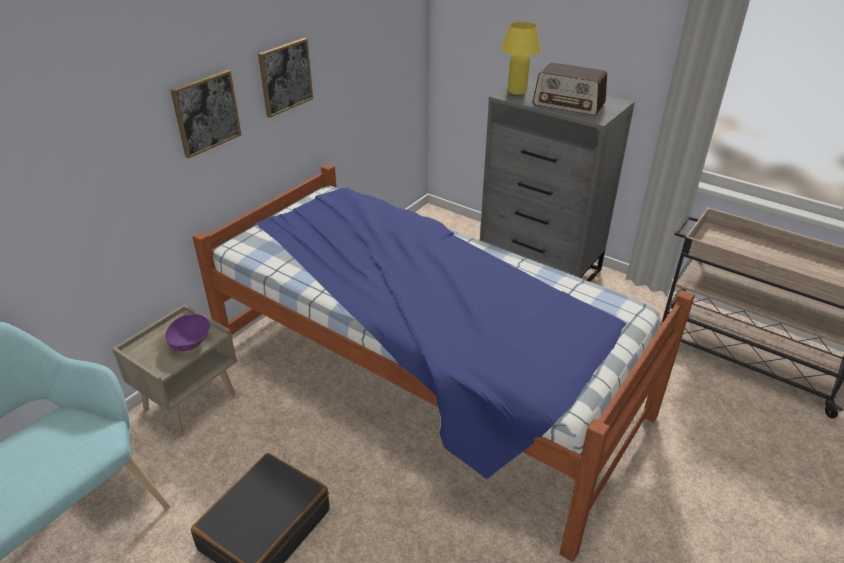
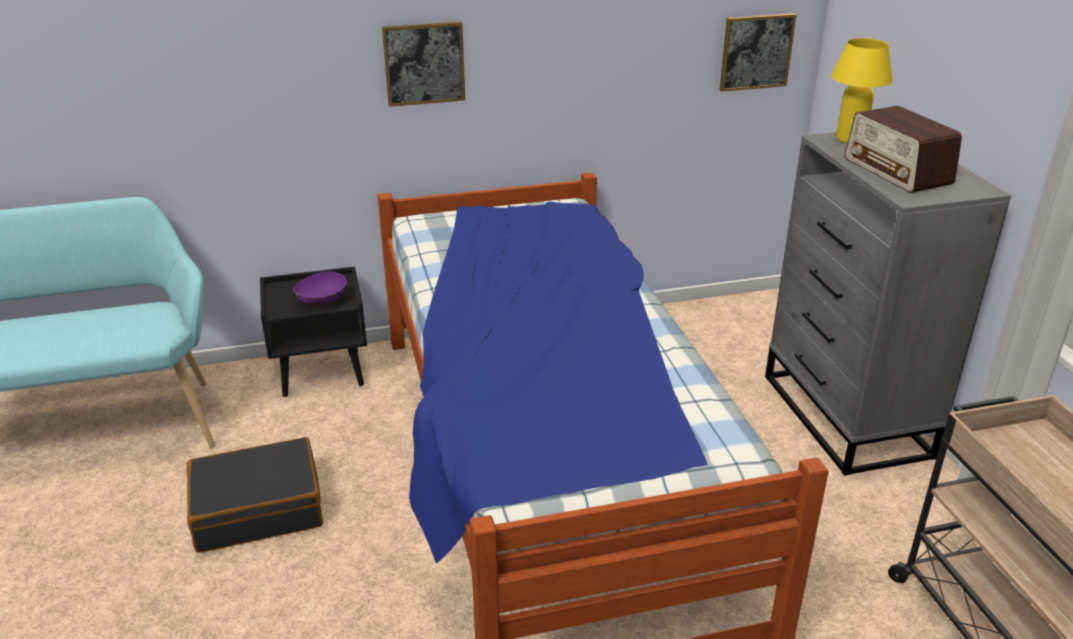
camera: 40 degrees right, 5 degrees down
(190, 401) = (322, 372): beige nightstand -> black nightstand
(285, 77) = (546, 48): picture -> picture (756, 52)

